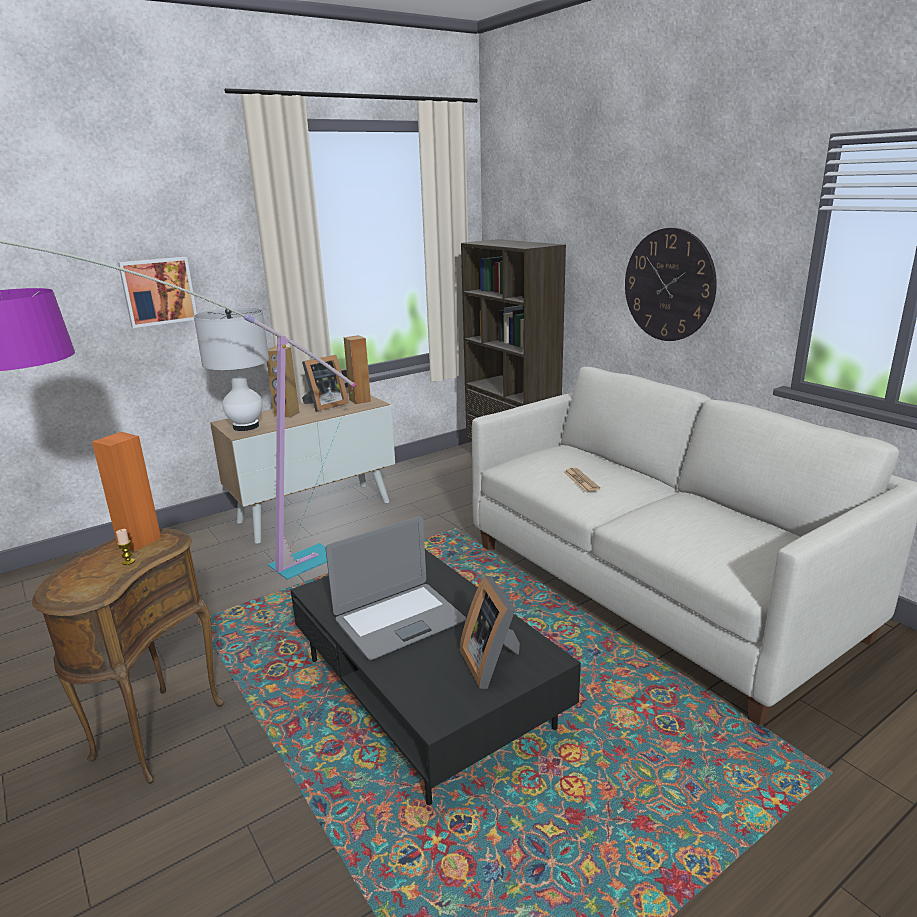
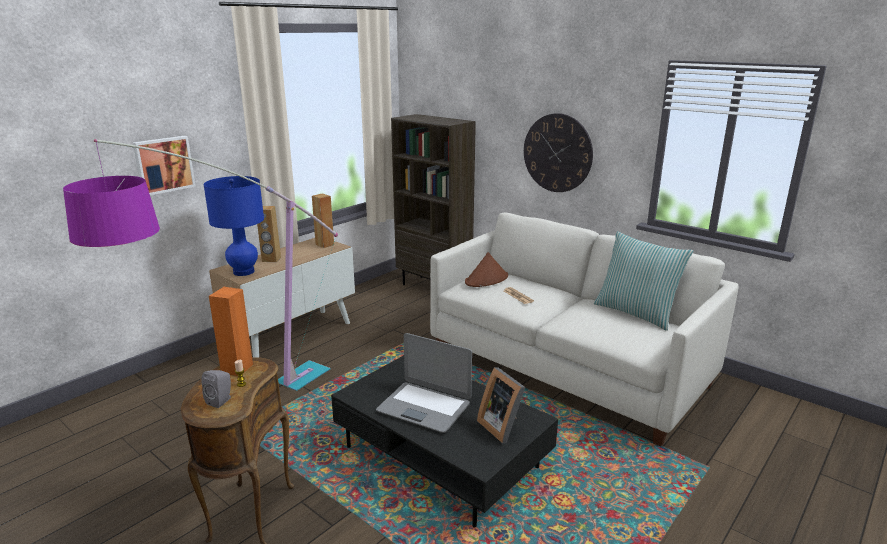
camera: 15 degrees left, 0 degrees up
(89, 580) = (221, 401): none -> grey speaker
(246, 426) = (244, 272): white table lamp -> blue table lamp
(324, 405) = (298, 250): picture frame -> none
(399, 620) = (424, 407): laptop -> laptop turned 75 degrees clockwise
(549, 456) = (486, 279): none -> brown hat
(750, 518) = (636, 313): none -> pillow

